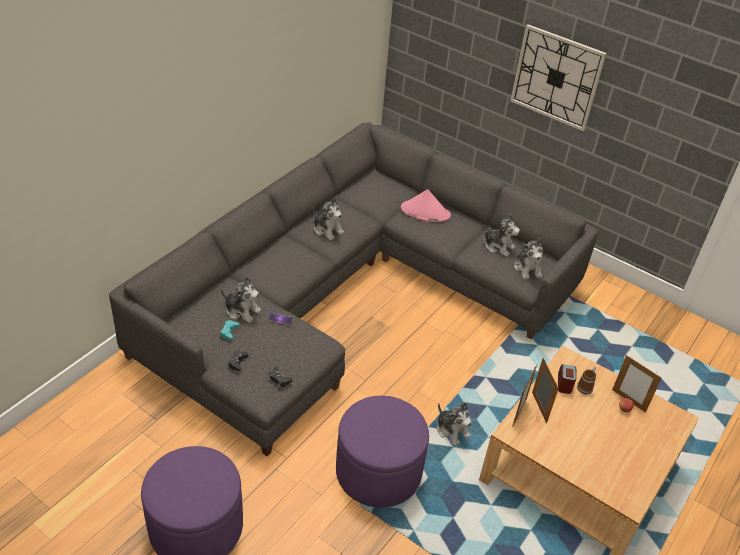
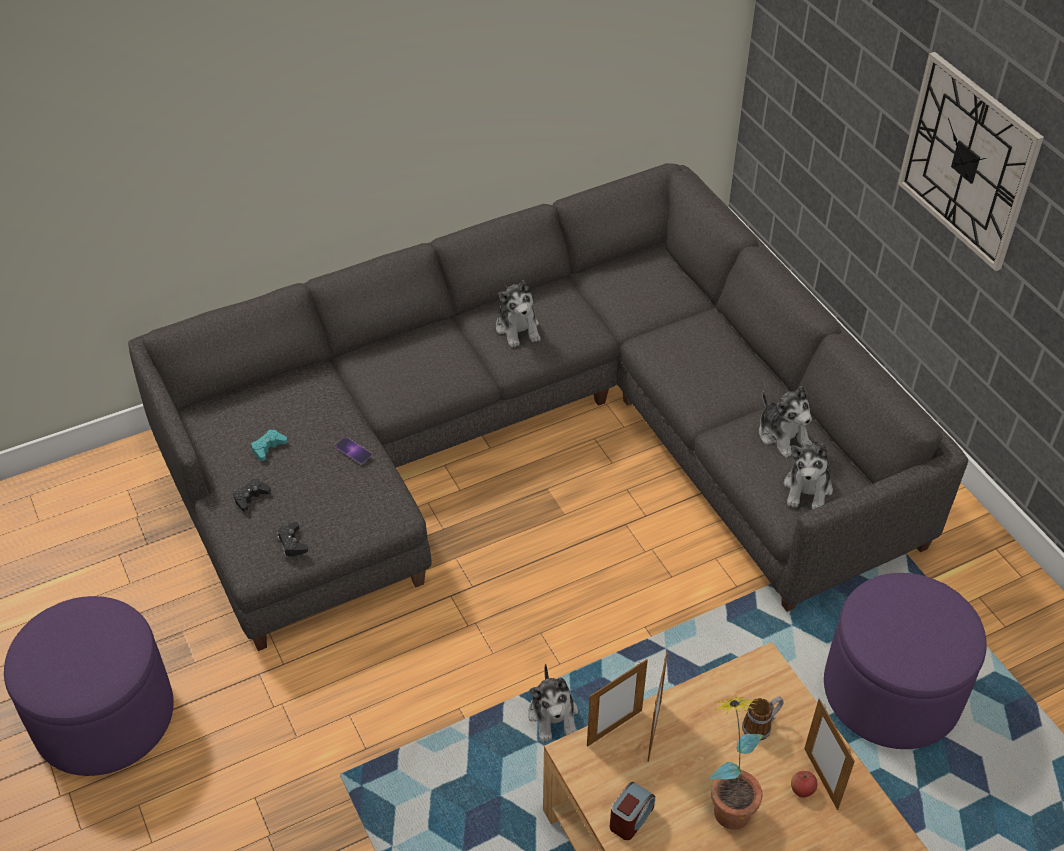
camera: 30 degrees right, 5 degrees up
(242, 311) = (308, 421): plush toy -> none
(378, 472) = (399, 736): purple ottoman -> purple ottoman (891, 691)
(425, 212) = (696, 341): pink hat -> none
(564, 384) = (726, 708): alarm clock -> alarm clock (631, 818)
(596, 427) = (728, 801): none -> potted plant

